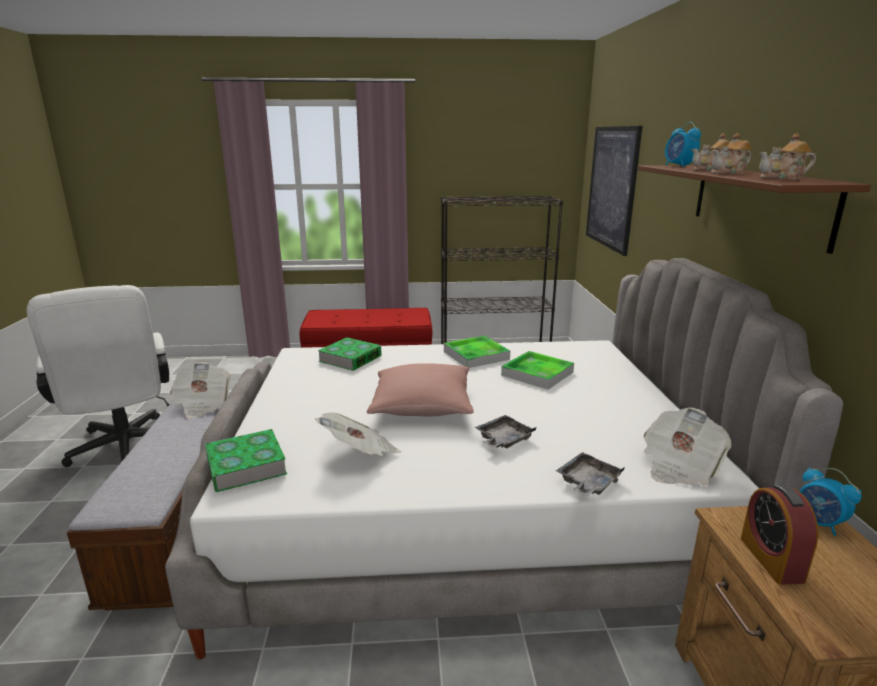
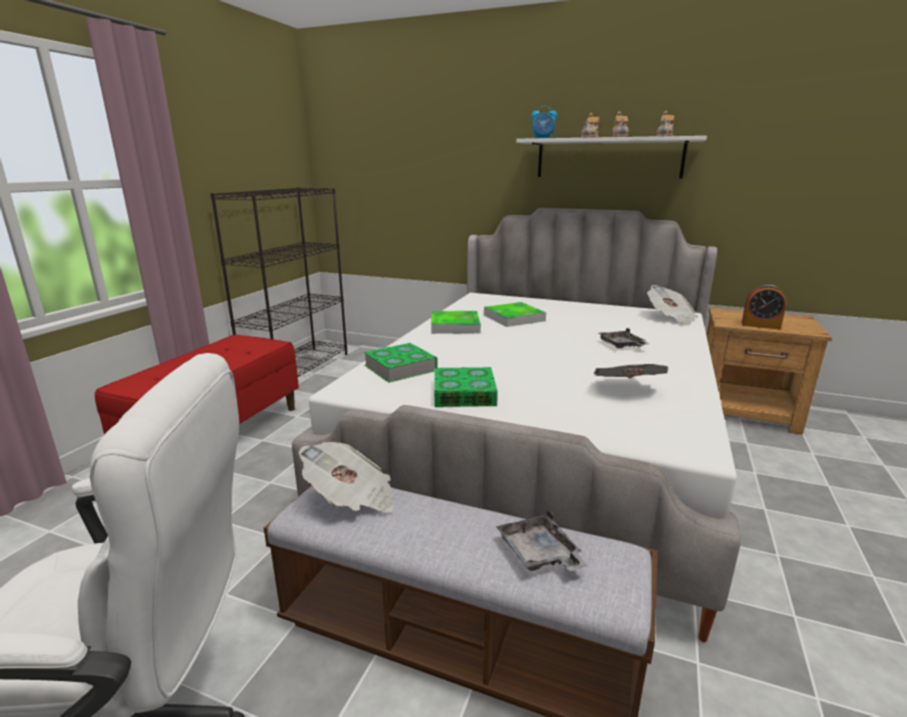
camera: 65 degrees left, 0 degrees up
(246, 466) = (642, 437): book -> book (464, 393)
(422, 406) = (546, 357): pink pillow -> none
(587, 483) = (687, 338): grey tray -> grey tray (539, 554)
(612, 187) = (384, 171): picture -> none
(758, 202) = (608, 158): brown shelf -> white shelf
(818, 523) = (728, 312): alarm clock -> none

